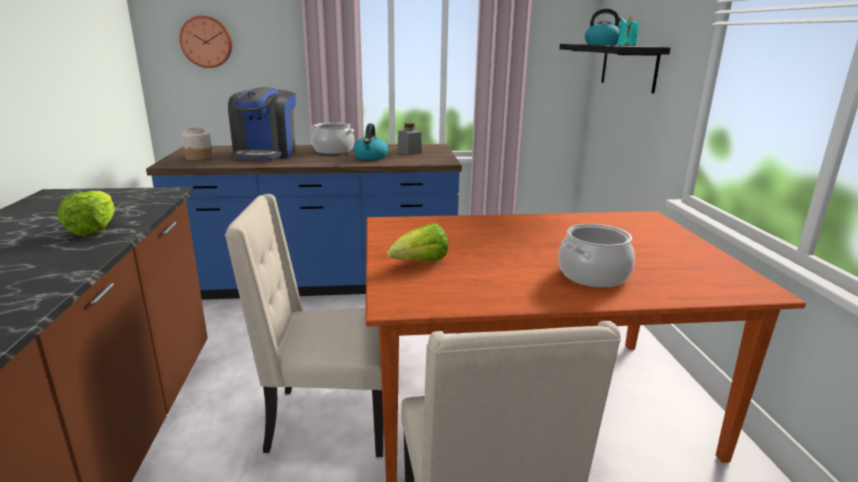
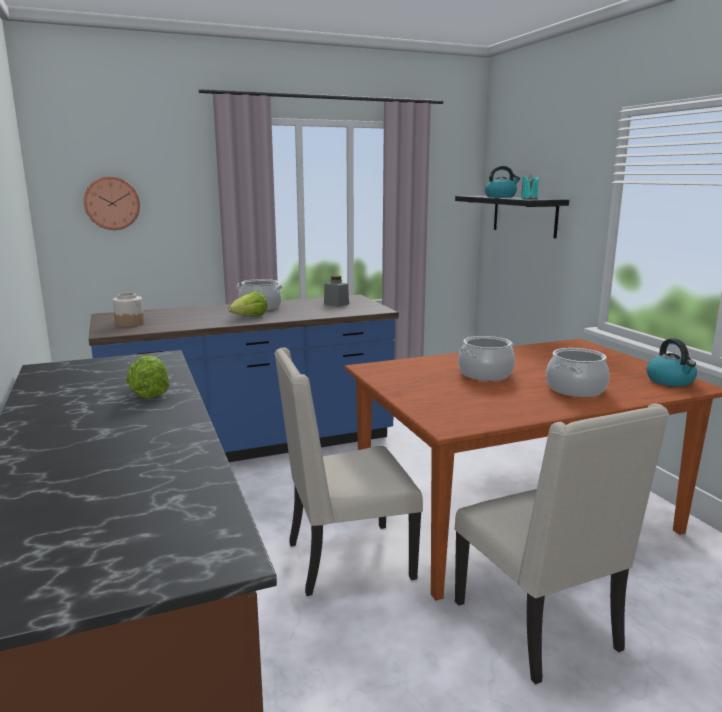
camera: 15 degrees left, 5 degrees down
(266, 154) = (196, 315): coffee machine -> none
(371, 157) = (306, 311): kettle -> kettle (670, 381)
(420, 263) = (434, 395): lettuce -> lettuce (249, 317)
(503, 243) = (485, 374): none -> cooking pot

